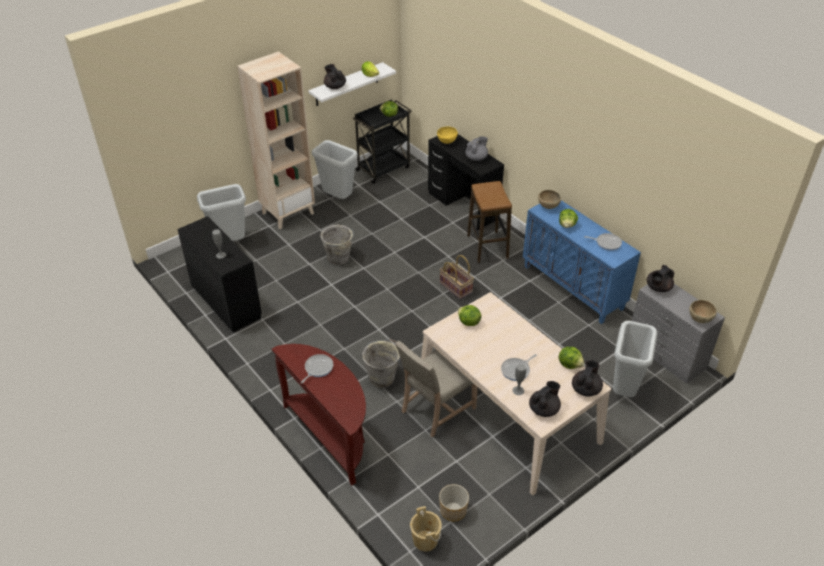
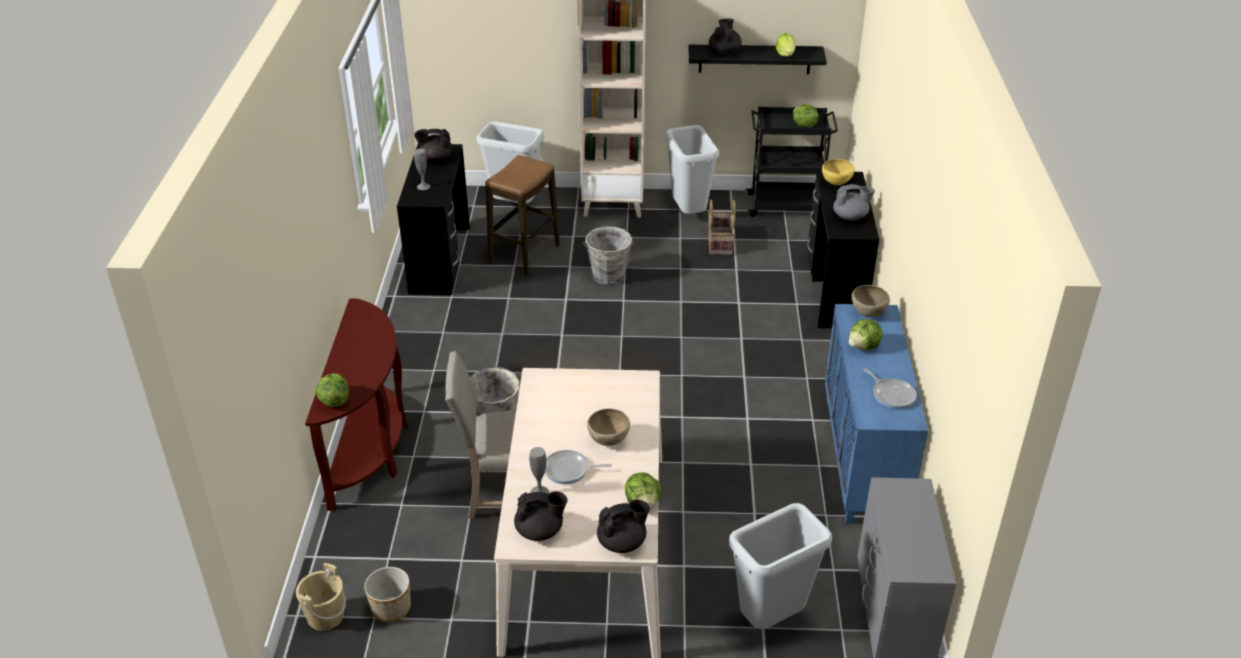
camera: 40 degrees right, 5 degrees down
(317, 368) = (364, 341): frying pan -> none
(346, 84) = (754, 59): white shelf -> black shelf
(456, 287) = (706, 377): basket -> basket (720, 243)
(468, 322) = (586, 388): lettuce -> lettuce (334, 401)
(487, 247) = (806, 353): stool -> stool (524, 254)
(658, 288) = (901, 491): black teapot -> black teapot (436, 158)
(699, 319) = (910, 563): brown bowl -> brown bowl (608, 440)

